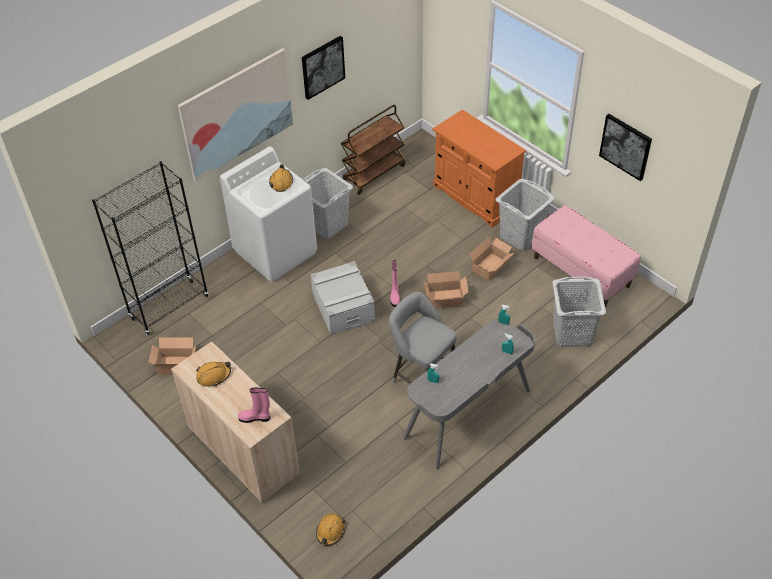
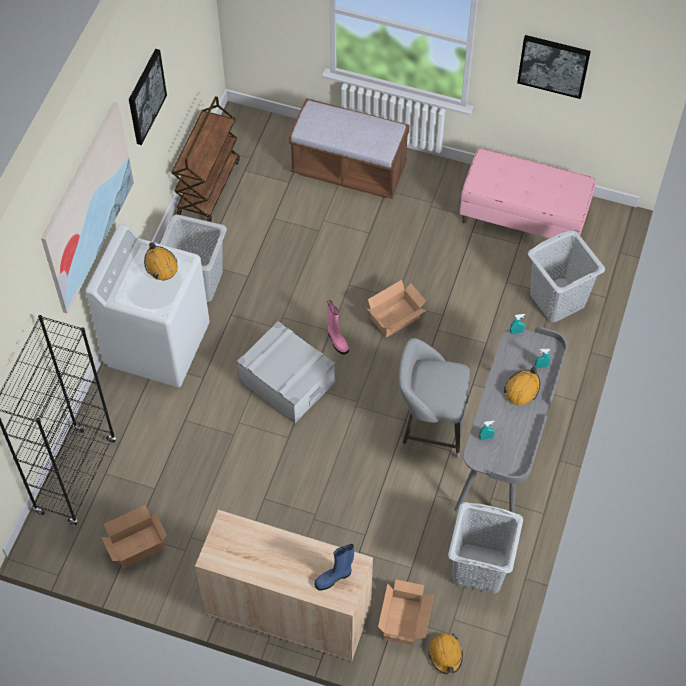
camera: 30 degrees left, 10 degrees up
(213, 375) = (251, 550): orange hard hat -> orange hard hat (522, 389)
(255, 418) = (334, 577): pink boot -> blue boot
(475, 197) = (349, 170): orange cabinet -> brown bench
(491, 267) = (422, 254): cardboard box -> cardboard box (405, 620)
(521, 236) = (432, 200): grey laundry basket -> grey laundry basket (480, 568)

